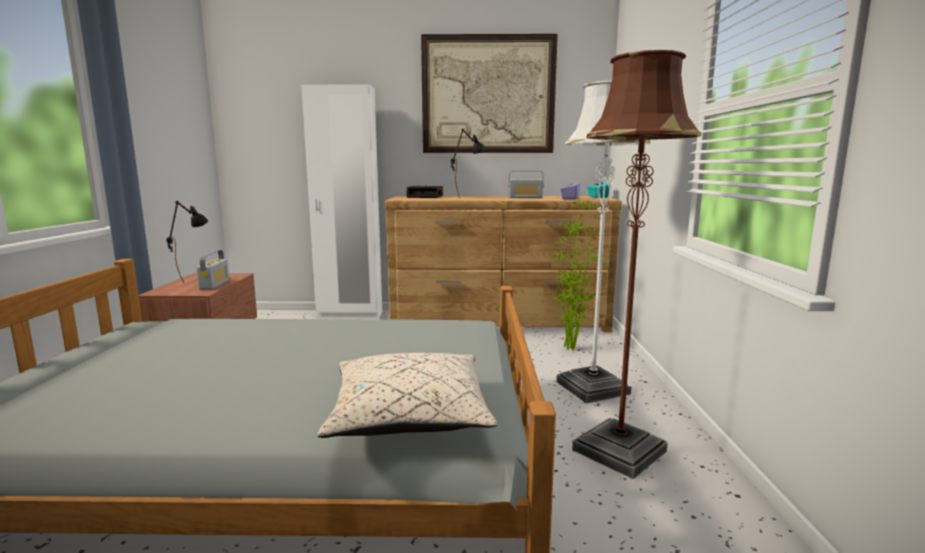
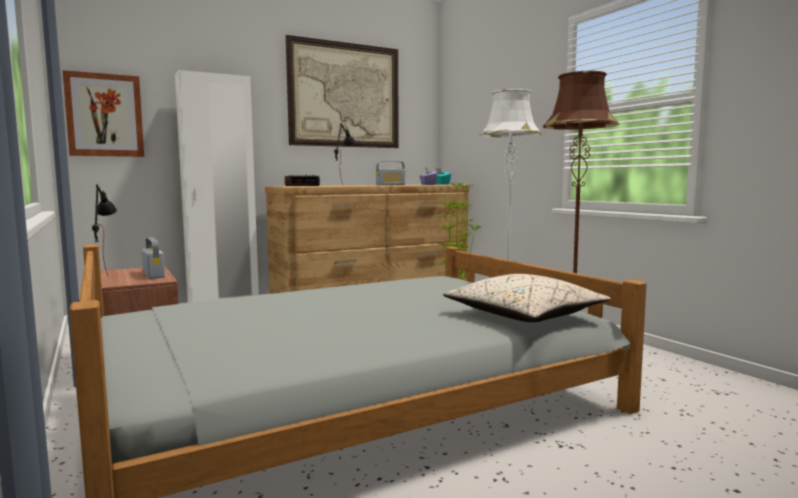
camera: 30 degrees left, 5 degrees down
(255, 131) = (104, 115): none -> picture

